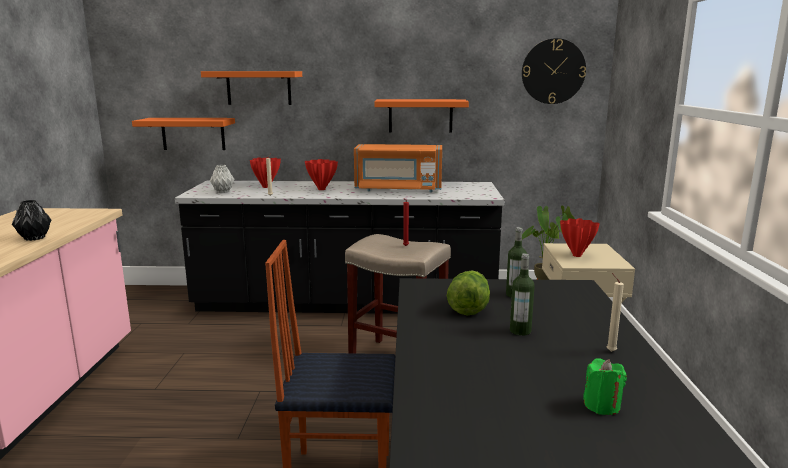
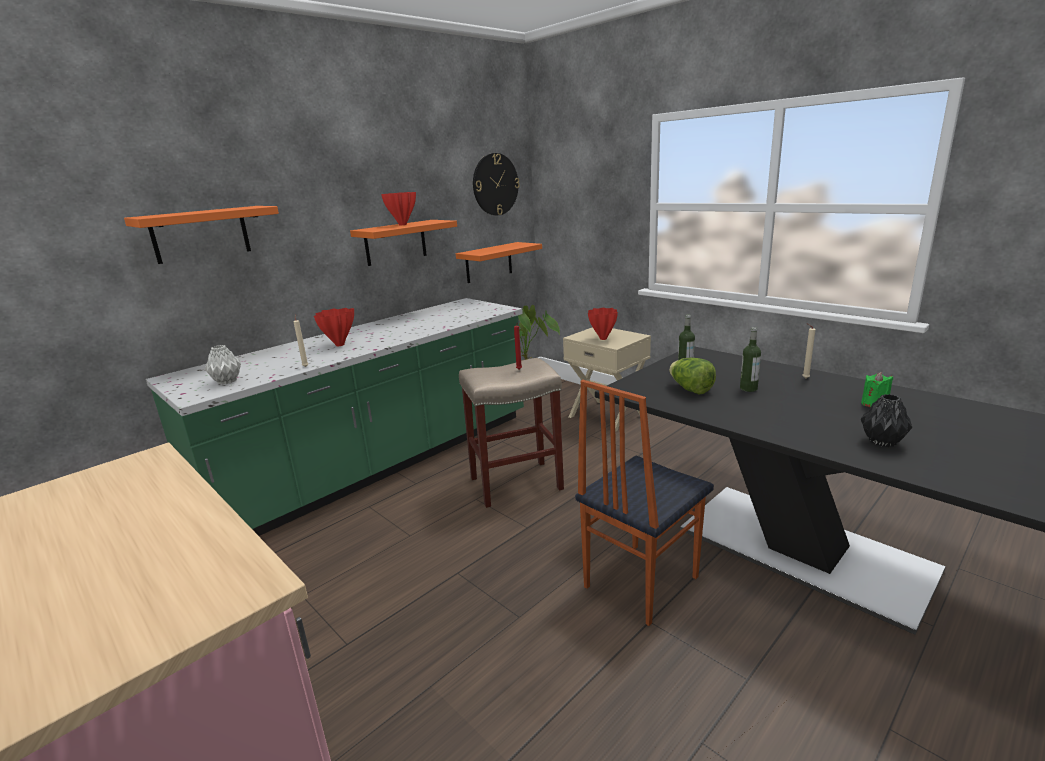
camera: 45 degrees left, 5 degrees up
(34, 238) = (186, 519): black vase -> black vase (883, 442)
(193, 133) = (106, 316): orange shelf -> orange shelf (489, 262)
(266, 187) = (265, 361): red vase -> red vase (403, 224)
(346, 303) = (381, 464): black counter -> green counter
(398, 189) = (414, 324): orange microwave -> none

